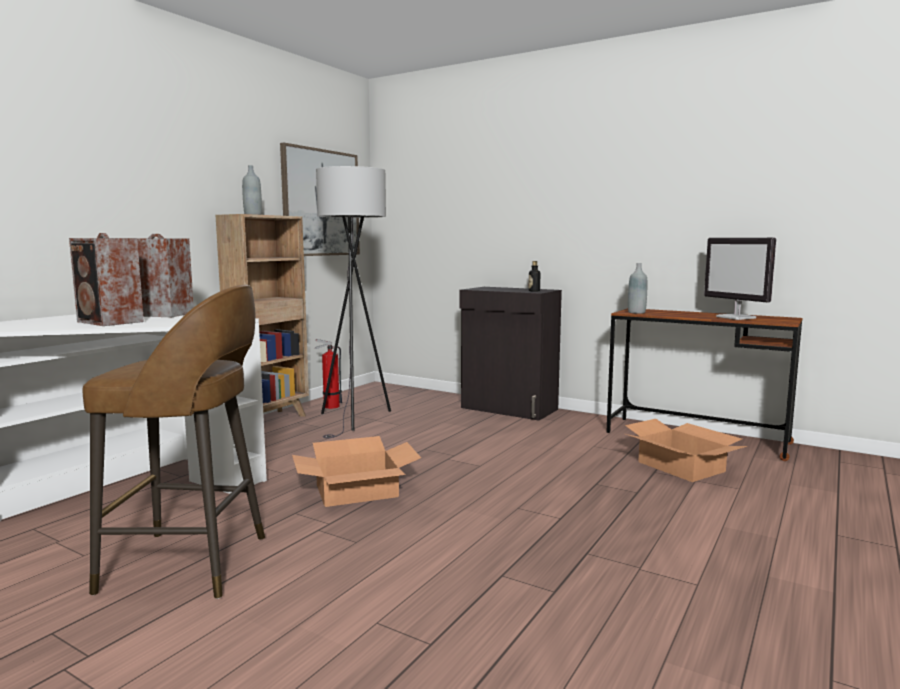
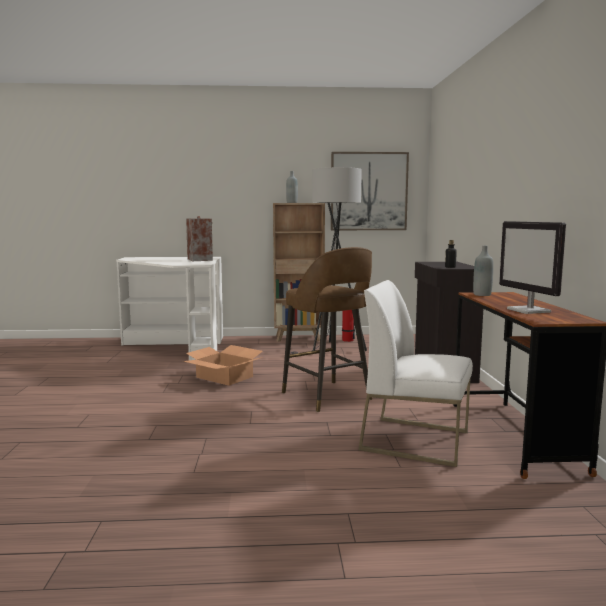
camera: 55 degrees right, 0 degrees up
(110, 322) = (164, 260): speaker -> none
(190, 564) = (113, 376): brown stool -> brown stool (327, 397)
(681, 466) = (416, 440): cardboard box -> white chair
(736, 318) = (529, 311): monitor -> monitor turned 45 degrees counterclockwise

